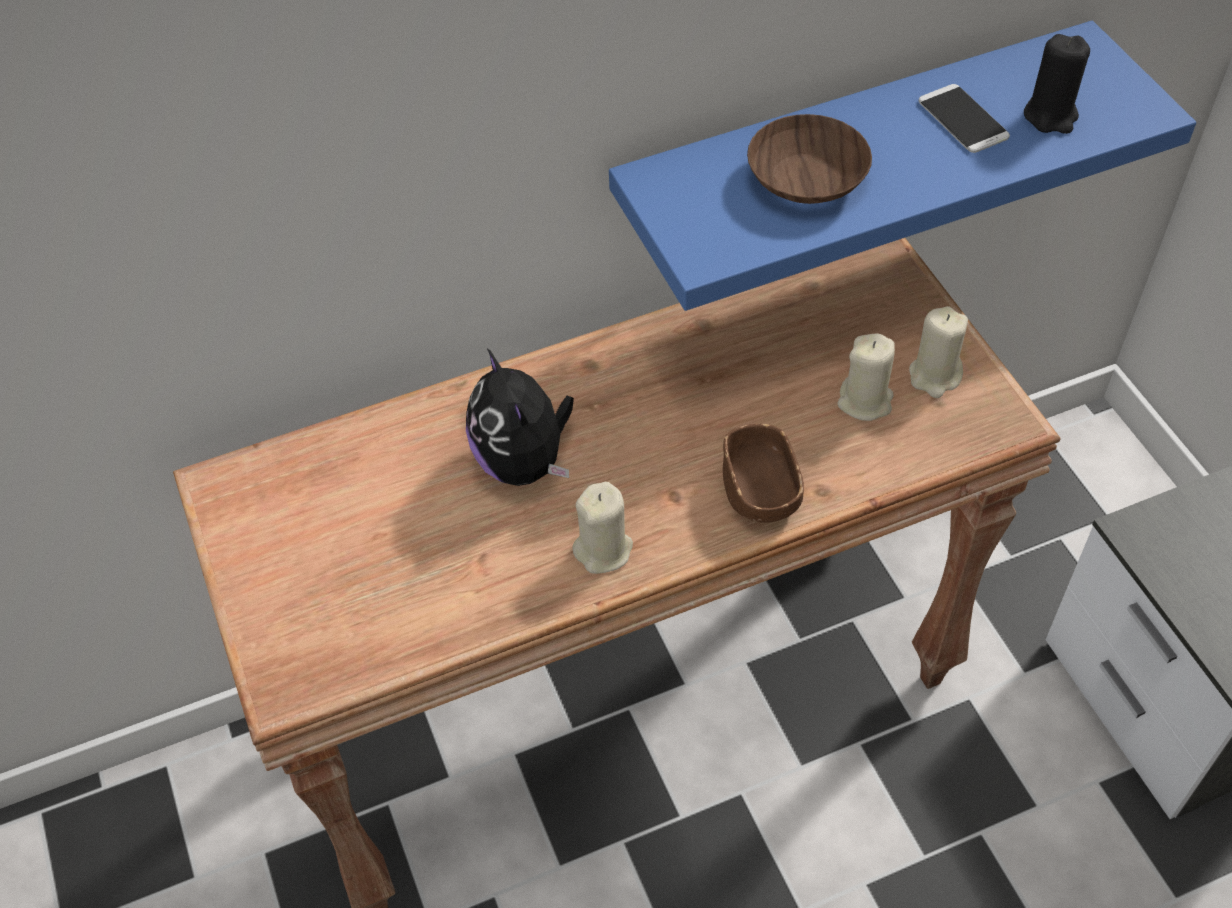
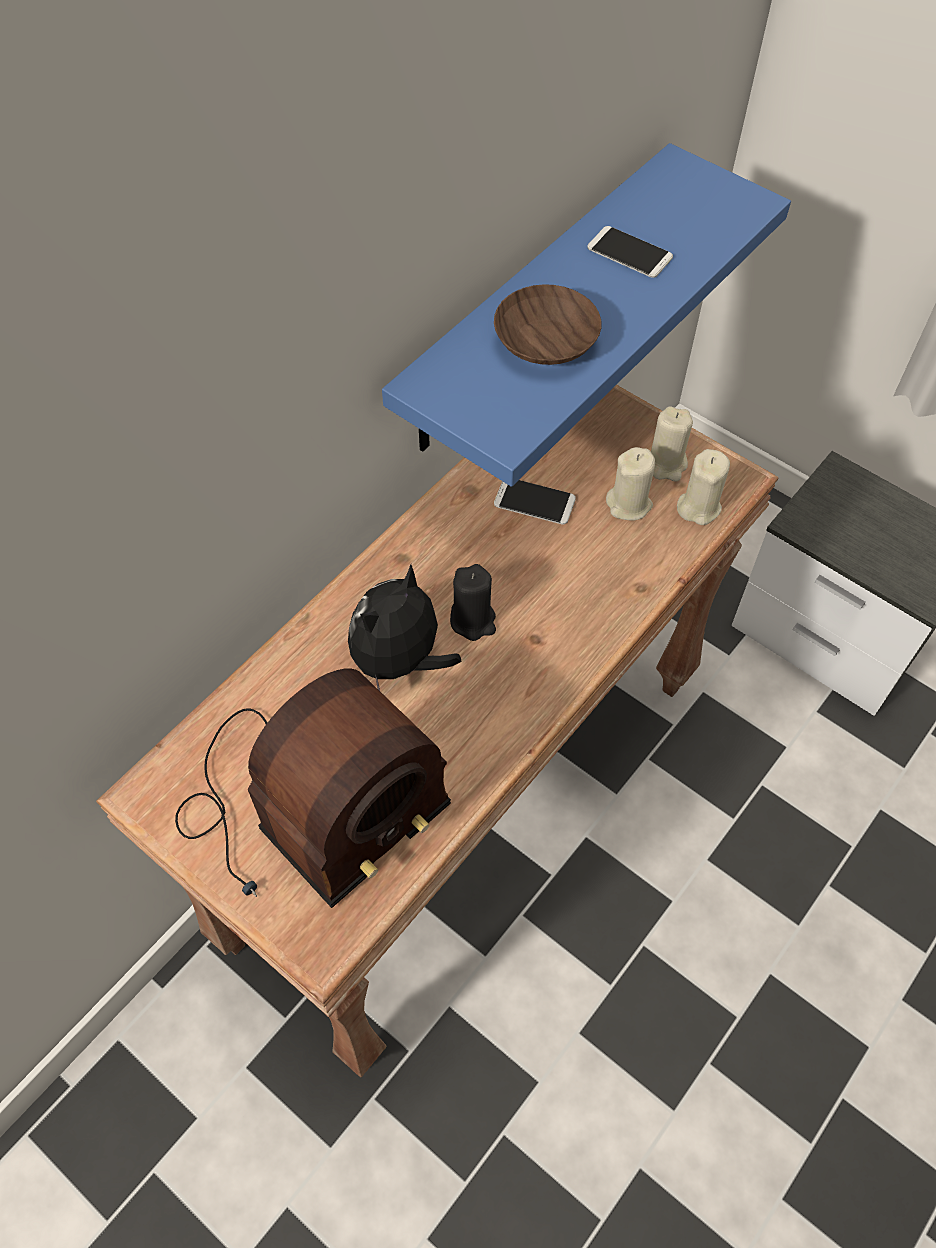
camera: 30 degrees left, 5 degrees up
(350, 561) = (308, 809): none -> radio
(524, 462) = (400, 661): plush toy -> plush toy turned 90 degrees clockwise
(603, 550) = (508, 706): beige candle -> beige candle (698, 507)
(760, 492) = (597, 608): brown bowl -> none
(763, 361) = (534, 501): none -> phone
(1050, 116) = (690, 229): black candle -> black candle (473, 620)

